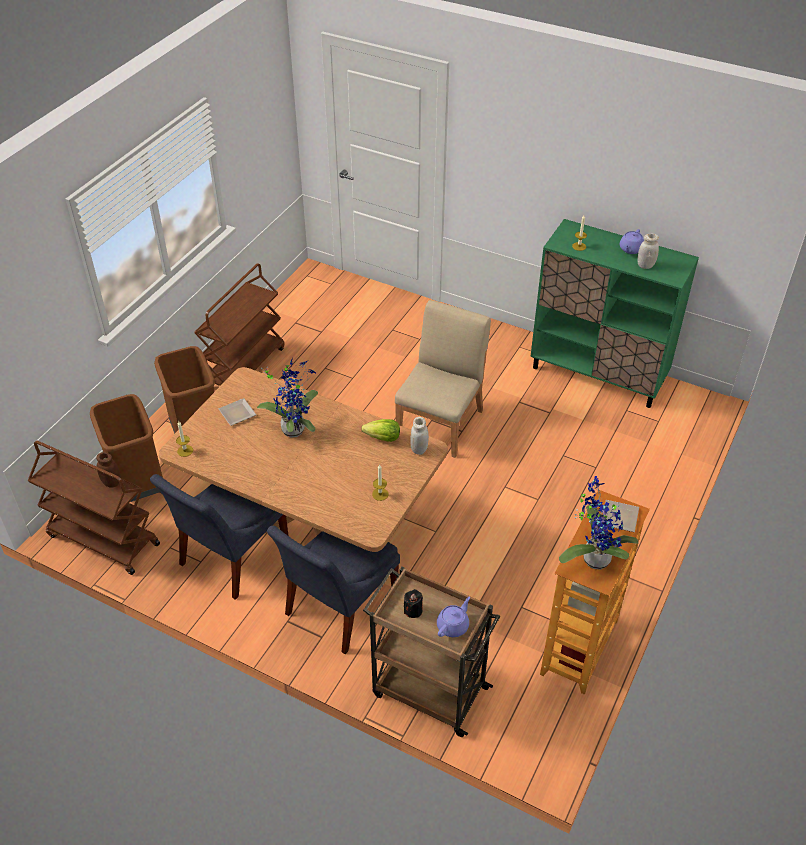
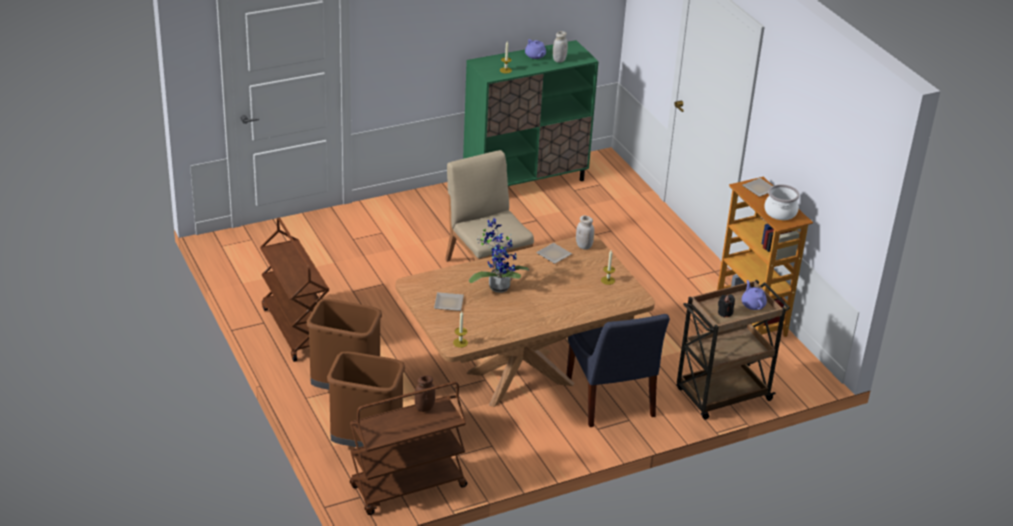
camera: 55 degrees left, 10 degrees down
(230, 557) = (504, 429): blue chair -> none
(383, 438) = (555, 255): lettuce -> plate
(594, 557) = (780, 212): potted plant -> cooking pot

